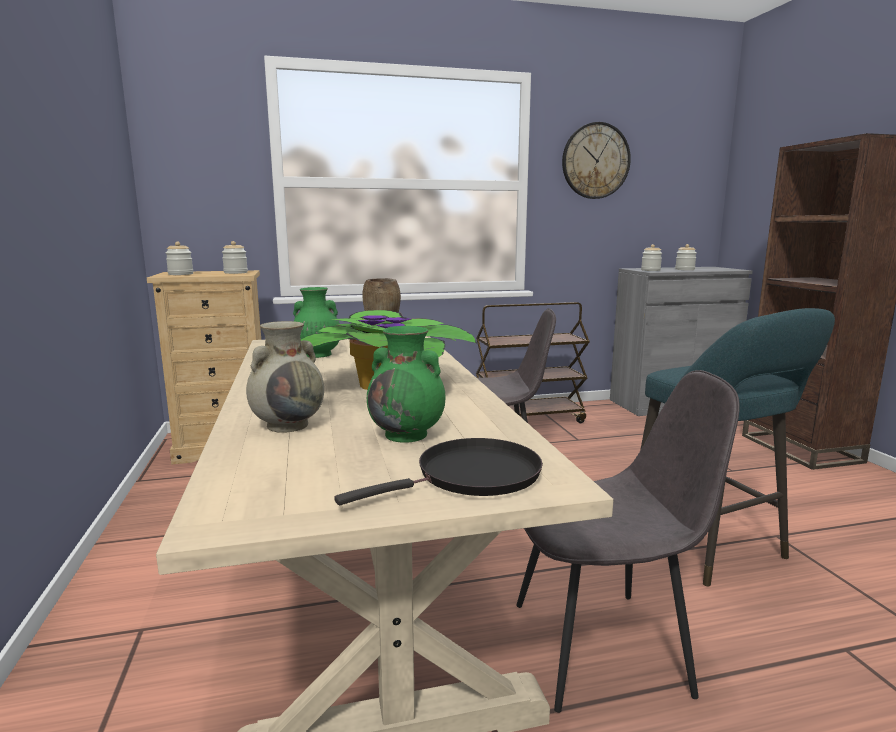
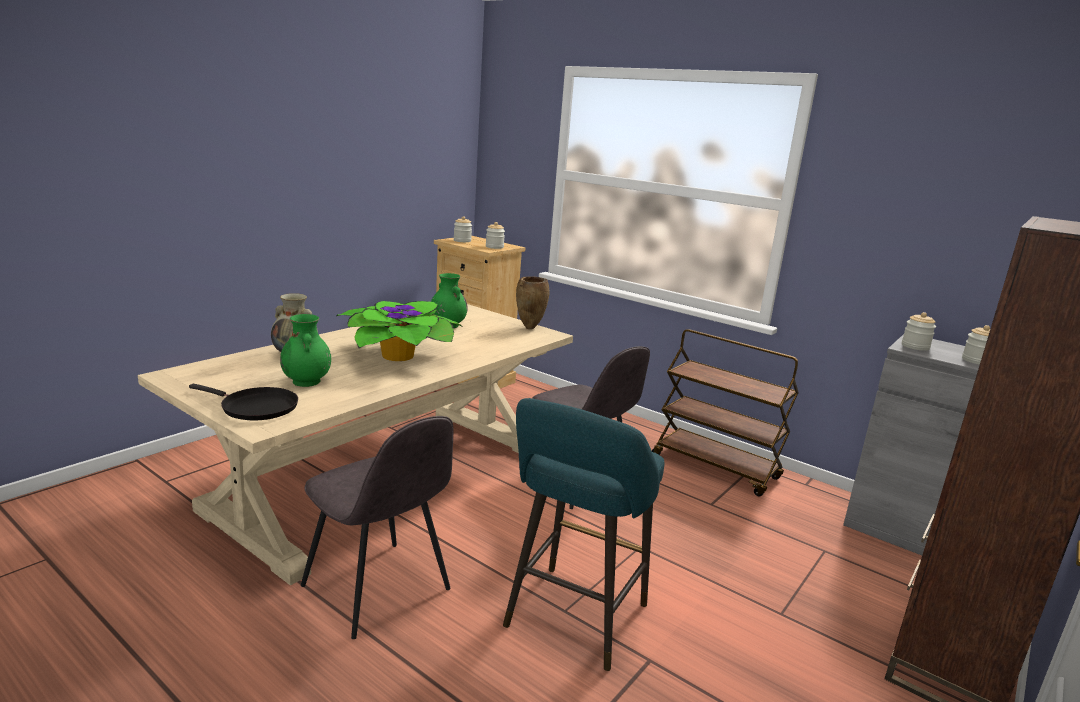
camera: 50 degrees right, 5 degrees up
(595, 161) = (893, 186): wall clock -> none

